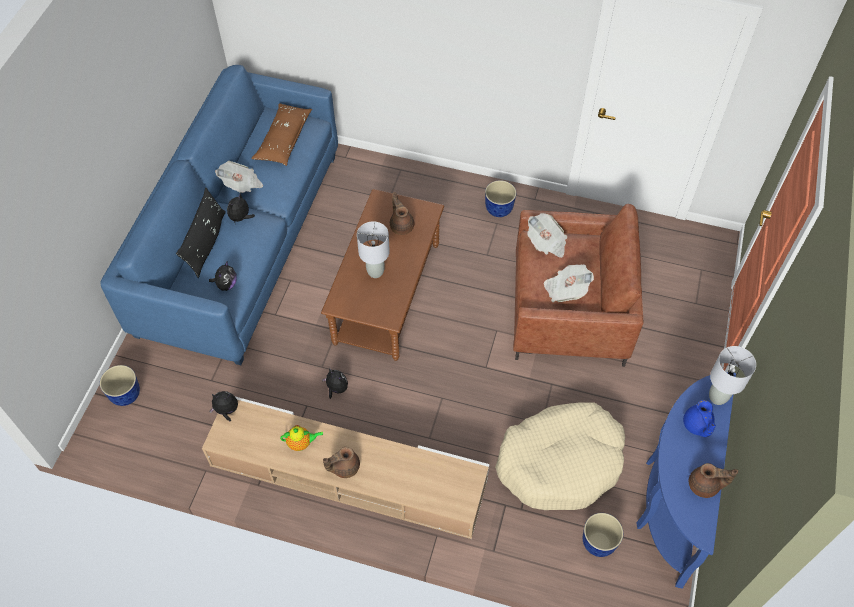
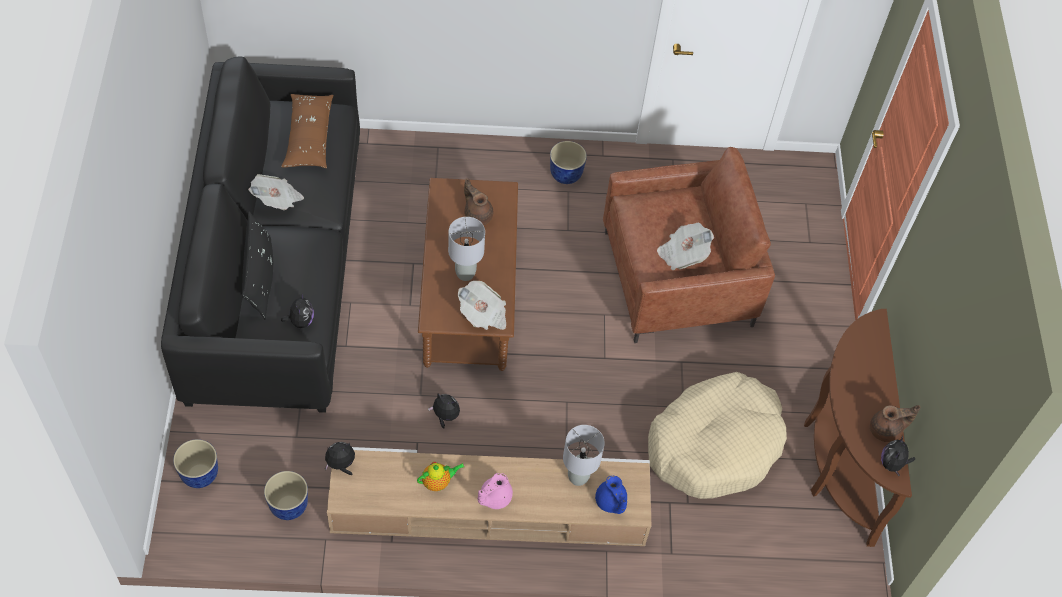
camera: 20 degrees left, 0 degrees up
(241, 218) = (291, 240): plush toy -> plush toy (892, 464)
(241, 242) = (275, 268): blue sofa -> black sofa
(344, 467) = (494, 497): brown teapot -> pink teapot
(546, 243) = (646, 206): newspaper -> newspaper (483, 314)
(597, 543) = (776, 520): planter -> planter (288, 506)
(669, 499) = (837, 458): blue console table -> brown console table
(697, 425) = (862, 371): blue teapot -> blue teapot (611, 502)
(717, 397) = (874, 337): grey table lamp -> grey table lamp (577, 477)

